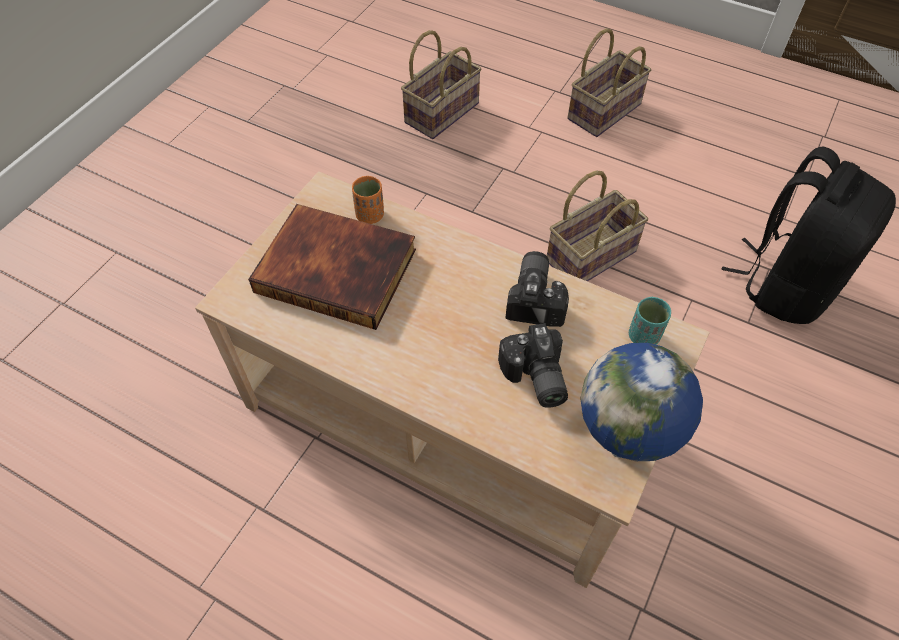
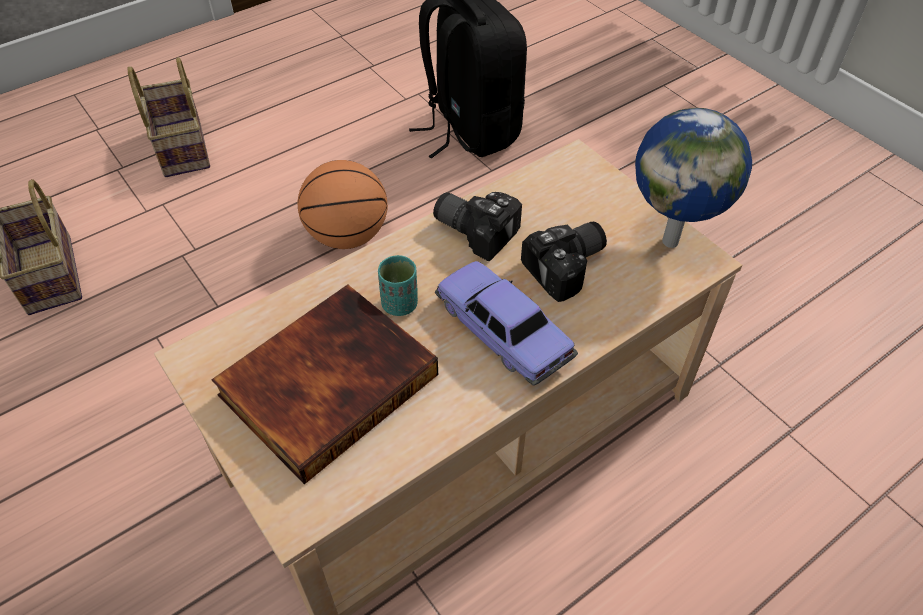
camera: 65 degrees left, 5 degrees down
(370, 215) = (269, 325): orange cup -> none
(438, 355) = (502, 331): none -> toy car
(534, 378) = (569, 268): camera -> camera turned 45 degrees counterclockwise
(591, 254) = (347, 236): basket -> basketball
(643, 336) = (562, 178): turquoise cup -> turquoise cup (400, 304)

